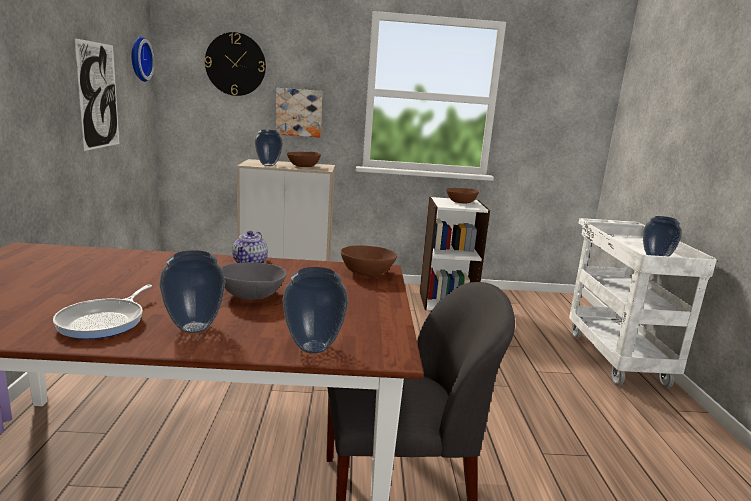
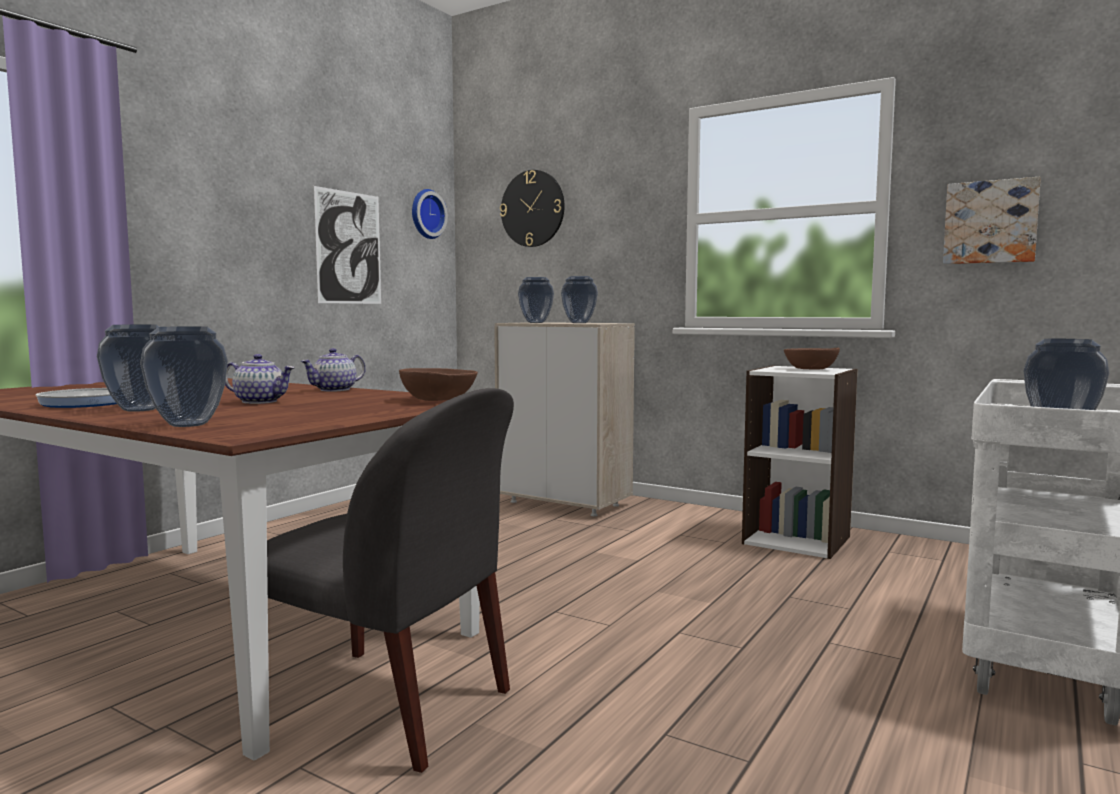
camera: 35 degrees right, 10 degrees down
(252, 294) = (260, 401): grey bowl -> teapot
(299, 112) = (602, 259): picture -> picture (990, 222)
(303, 166) = (579, 323): brown bowl -> vase

